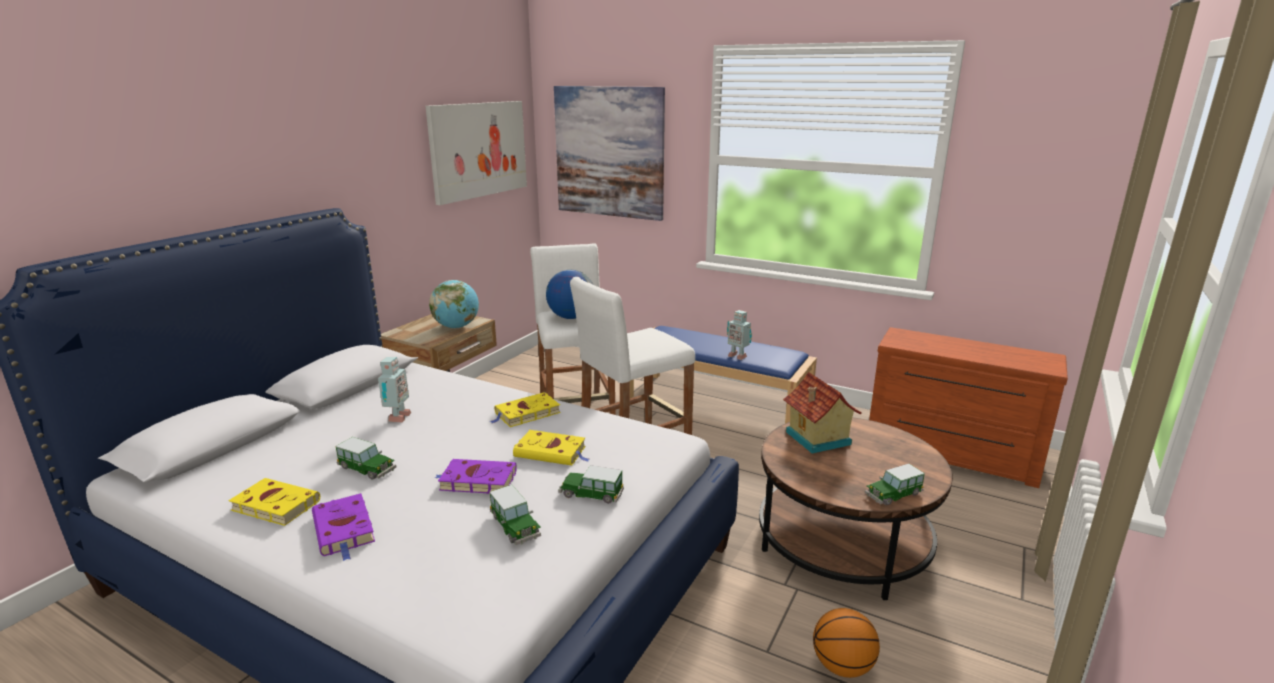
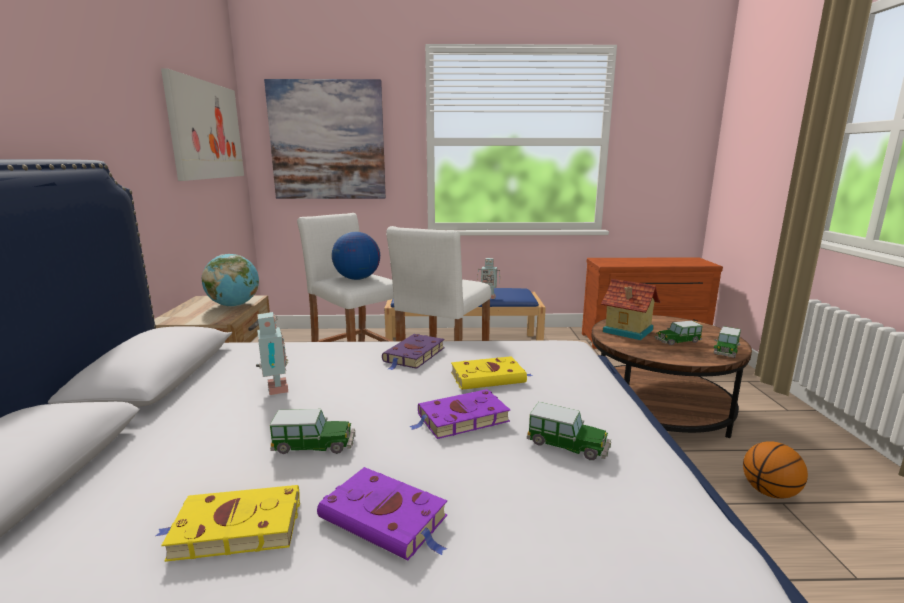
camera: 30 degrees left, 5 degrees down
(526, 414) = (414, 355): yellow book -> purple book
(591, 494) = (580, 398): toy car -> toy car (677, 341)

